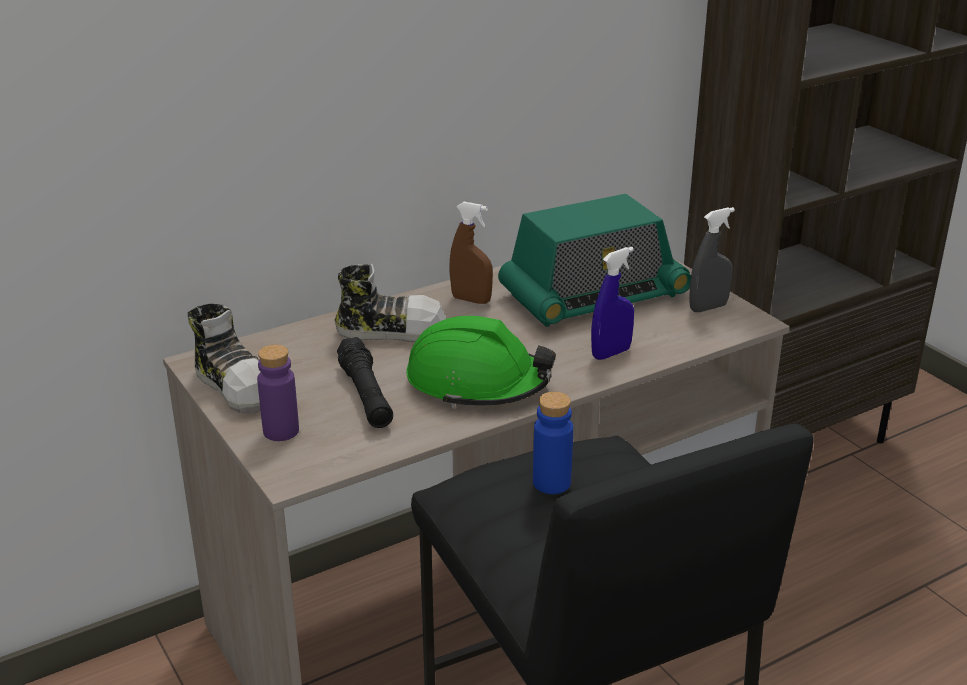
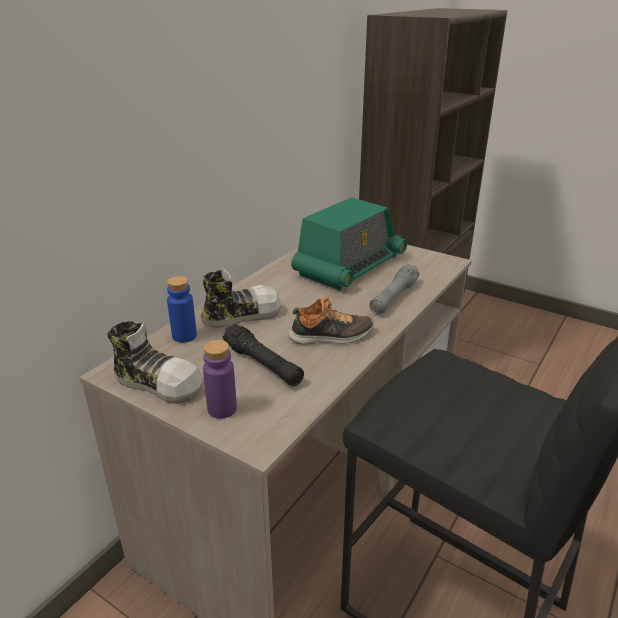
camera: 25 degrees left, 0 degrees up
(471, 300) = (277, 284): brown spray bottle -> none
(477, 383) = (331, 336): green hard hat -> shoe
(551, 483) = (444, 391): blue bottle -> blue bottle (184, 336)
(611, 353) = (393, 297): blue spray bottle -> grey flashlight
(708, 307) = (420, 259): grey spray bottle -> none

